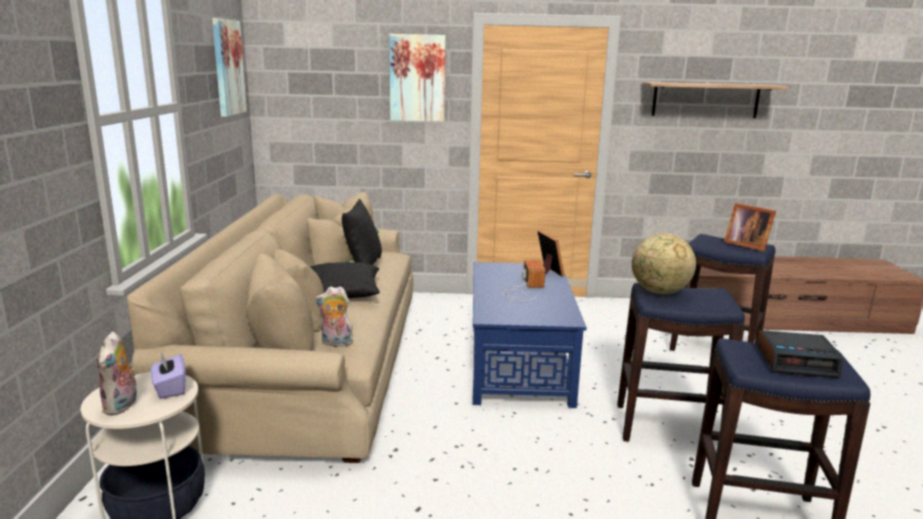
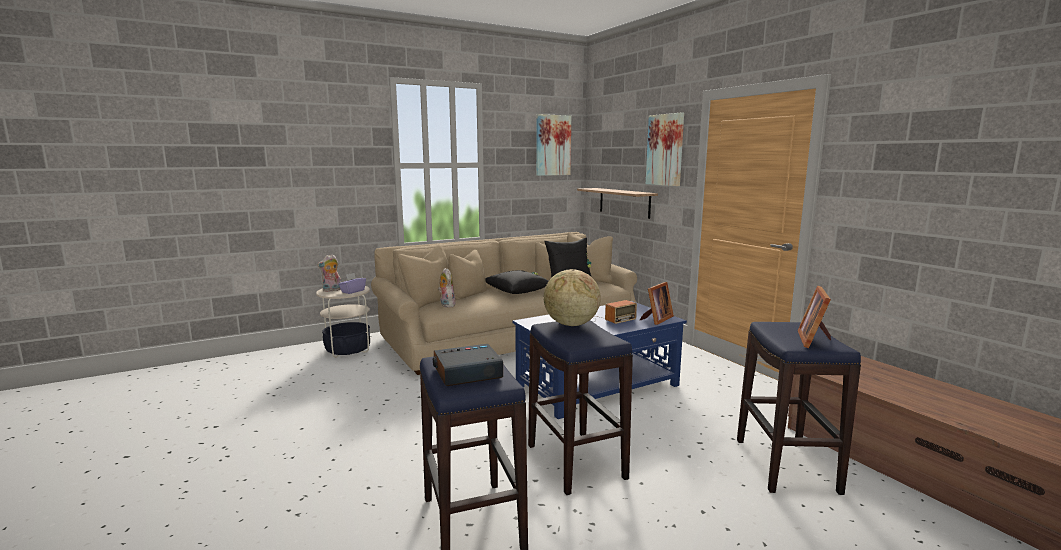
camera: 60 degrees right, 5 degrees down
(705, 100) = (935, 166): shelf -> shelf (624, 202)
(796, 361) = (467, 373): alarm clock -> alarm clock turned 90 degrees clockwise

